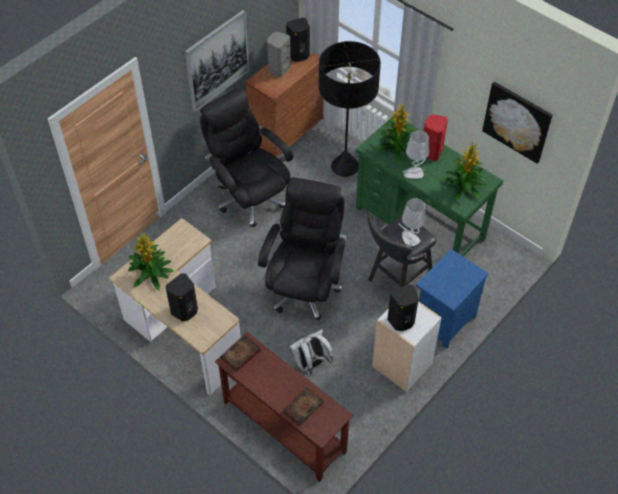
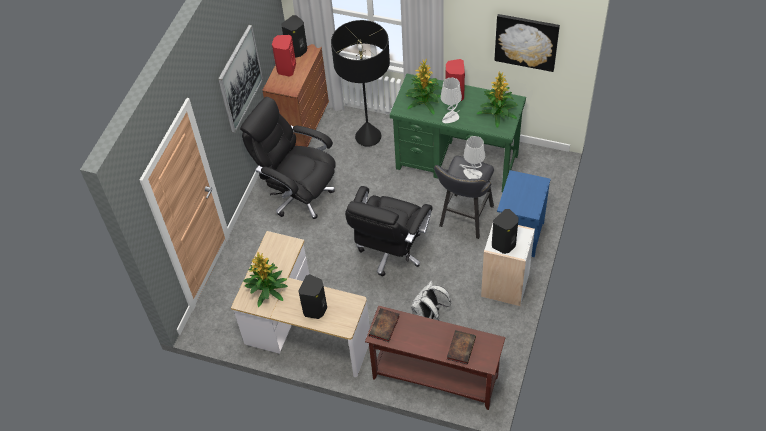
camera: 20 degrees left, 0 degrees up
(278, 69) = (286, 69): grey speaker -> red speaker
(305, 289) = (390, 254): black office chair -> black office chair turned 150 degrees counterclockwise

